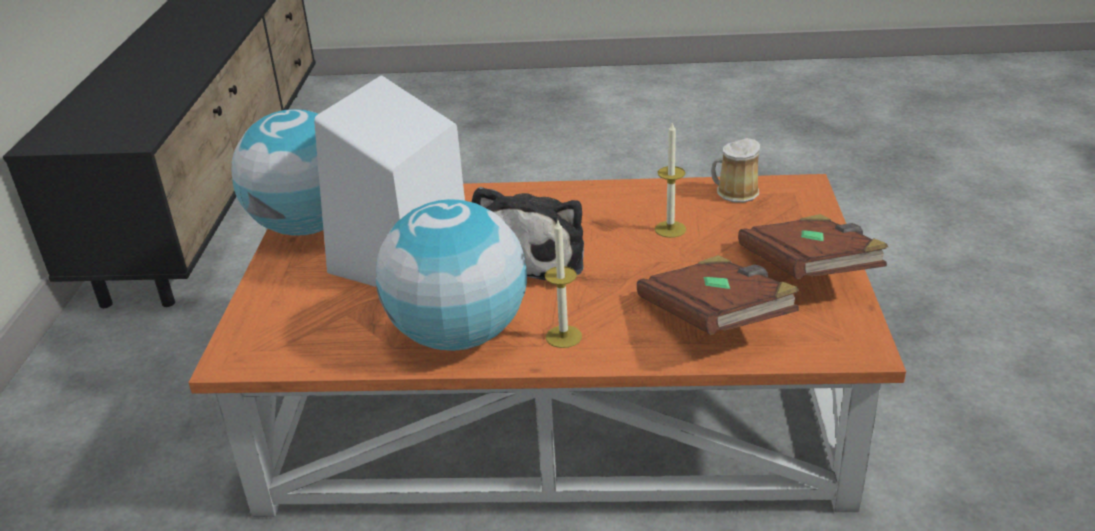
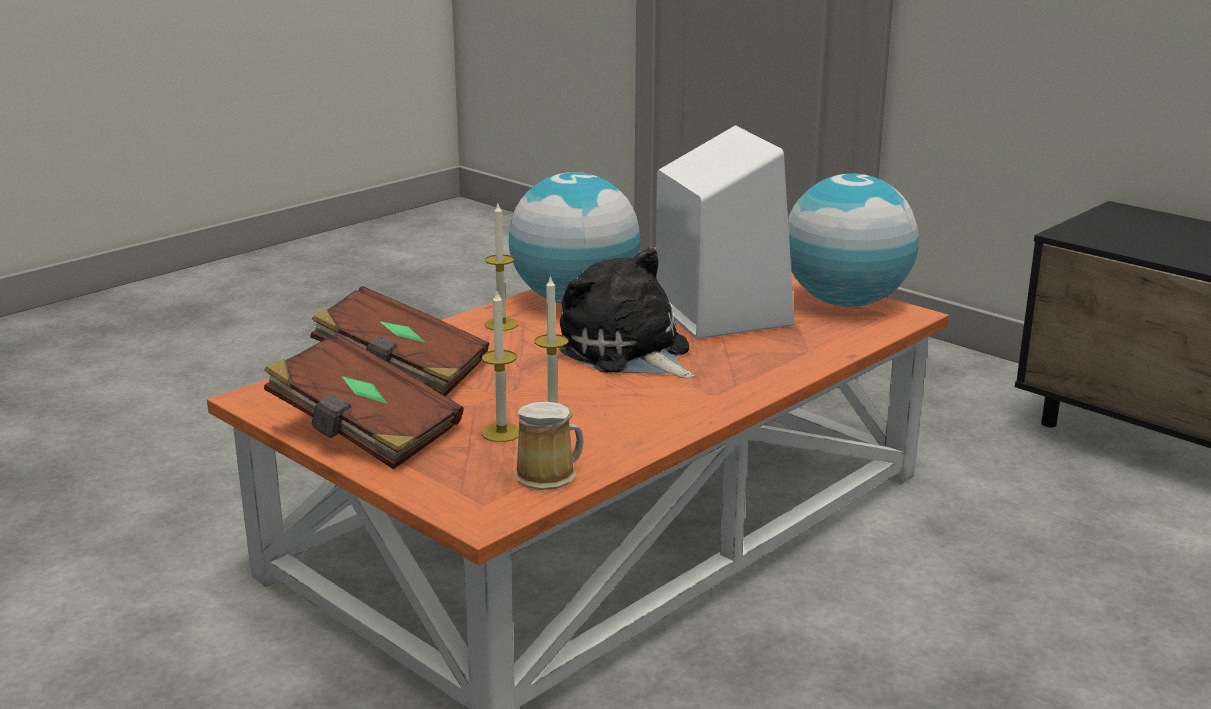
camera: 130 degrees right, 10 degrees down
(721, 230) = (501, 433): none -> candle

